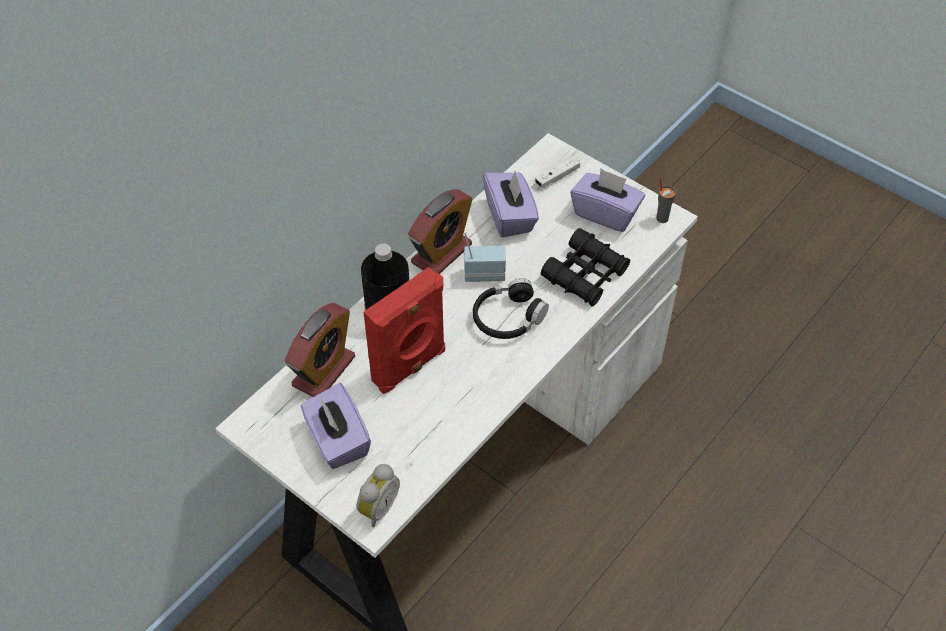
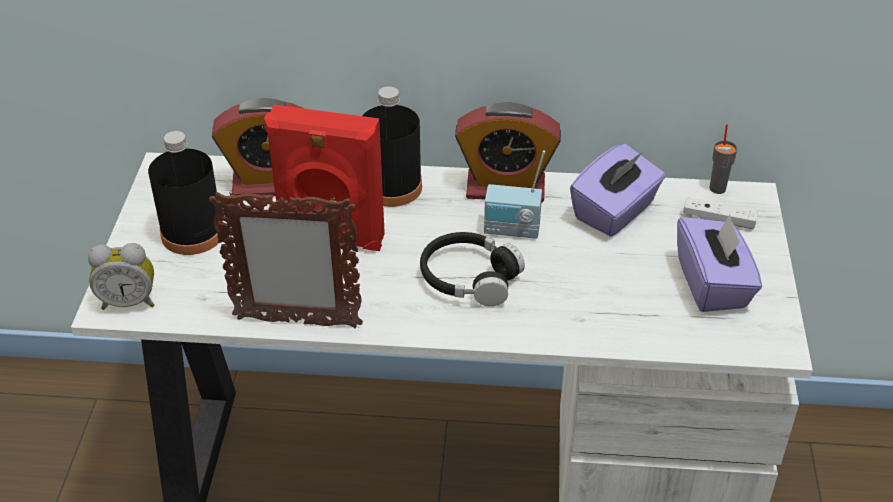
camera: 55 degrees right, 10 degrees down
(337, 440) = (192, 233): purple tissue box -> black bottle
(475, 424) = (296, 322): none -> picture frame
(484, 274) = (512, 231): radio -> radio turned 135 degrees clockwise
(585, 274) = (599, 311): black binoculars -> none
(662, 218) = (767, 337): grey cup -> grey cup (717, 188)

